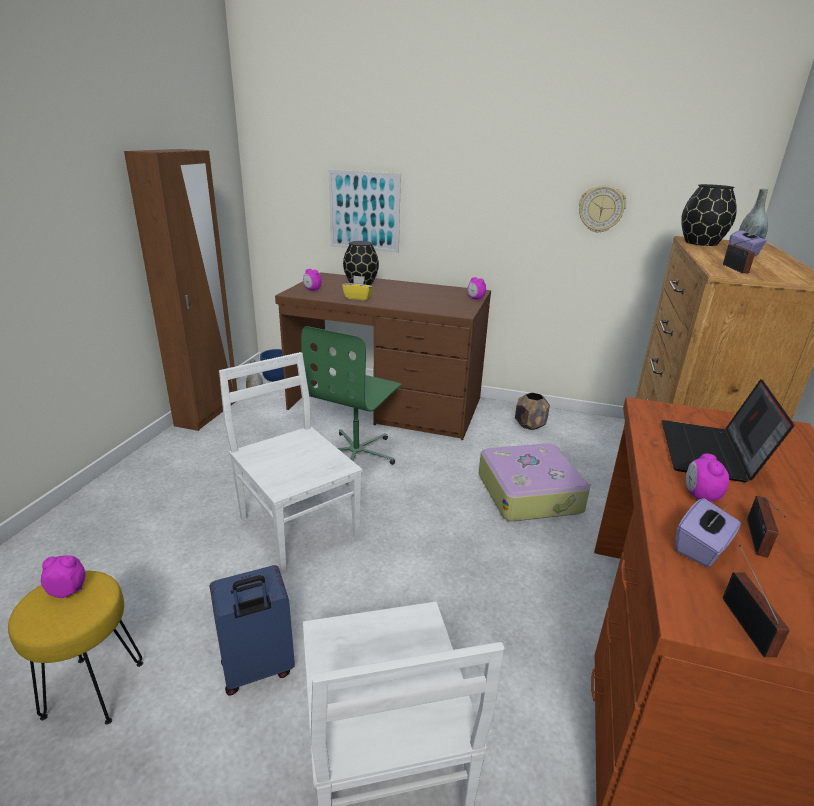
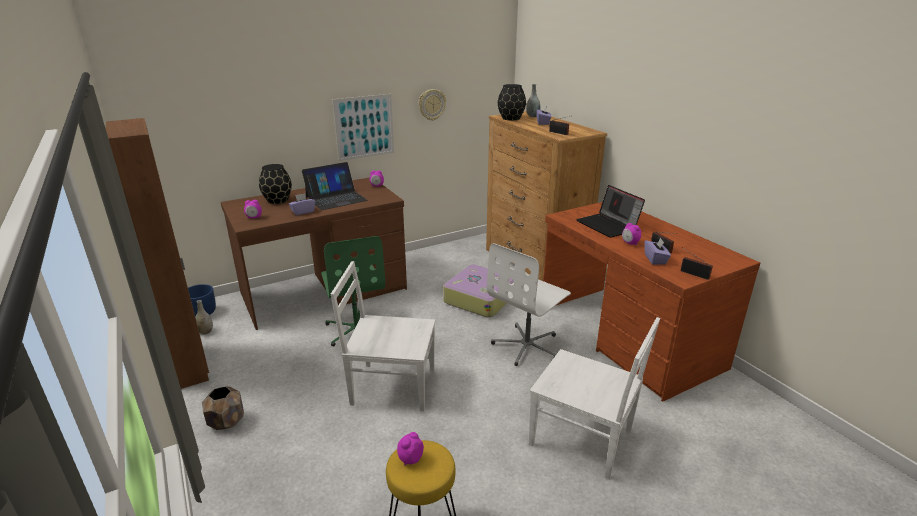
camera: 45 degrees left, 0 degrees up
(257, 670) = (484, 453): blue suitcase -> none
(358, 298) = (303, 212): yellow tissue box -> purple tissue box
(364, 211) = (255, 139): picture -> picture (364, 127)
(411, 297) = (336, 198): none -> laptop
(503, 585) = (527, 346): none -> white office chair
(530, 425) = (429, 262): brown planter -> brown planter (227, 422)

